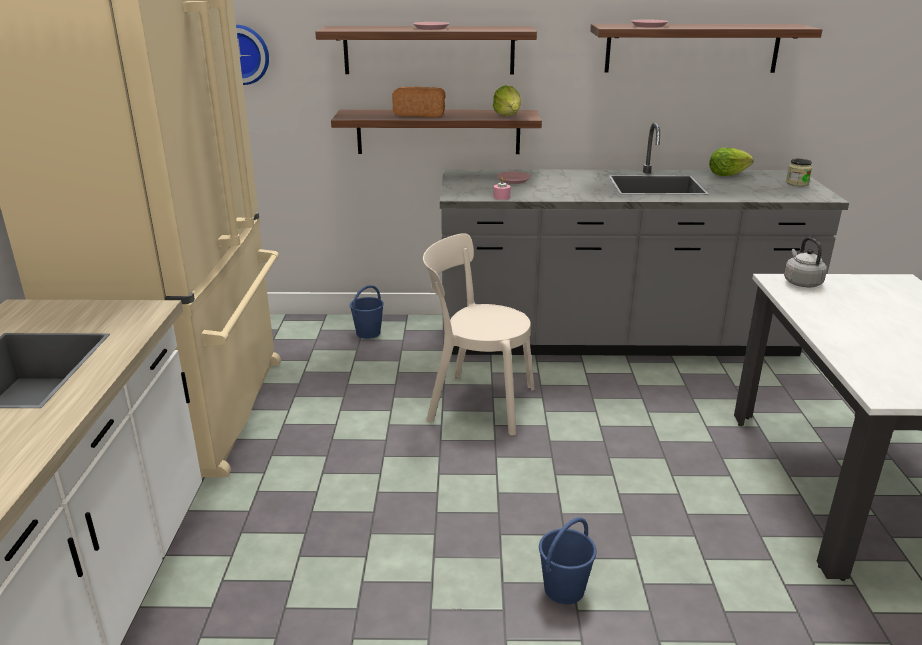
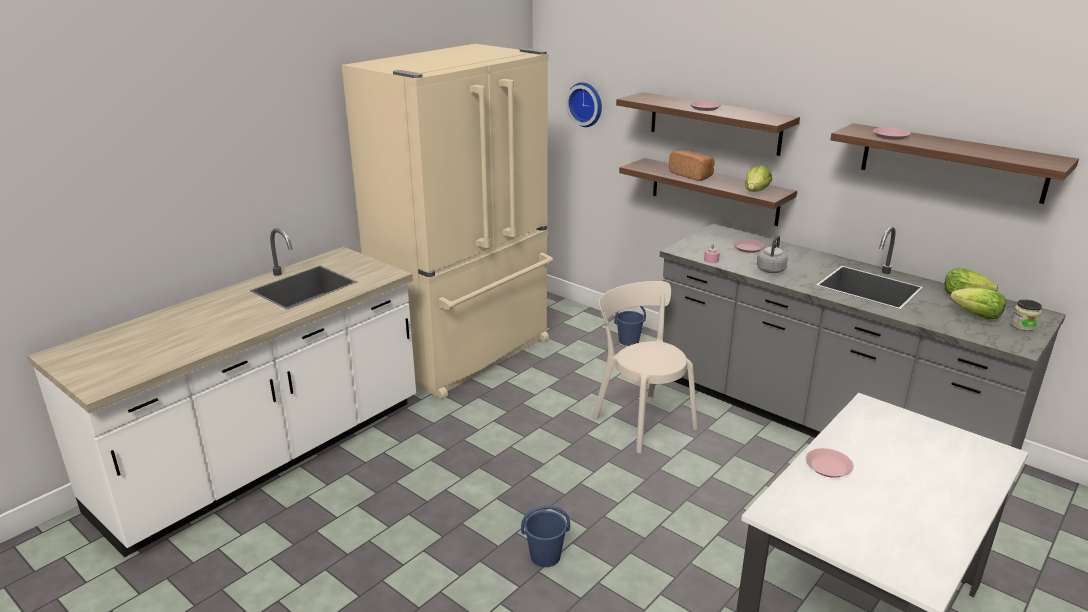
camera: 40 degrees right, 0 degrees up
(760, 184) = (977, 315): none -> lettuce
(801, 282) = (887, 415): grey kettle -> grey kettle (771, 269)
(844, 338) = (828, 467): none -> pink plate

